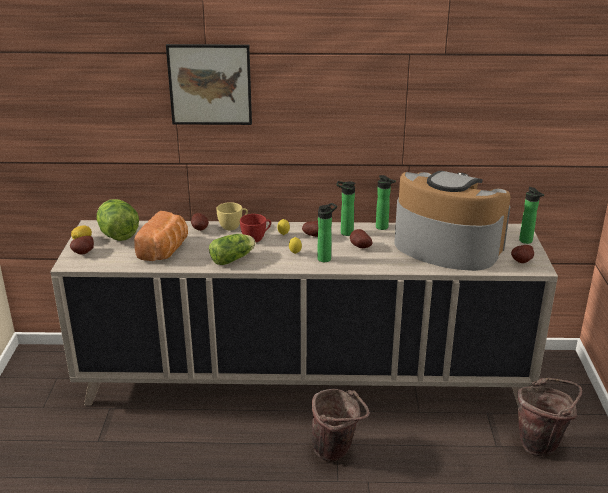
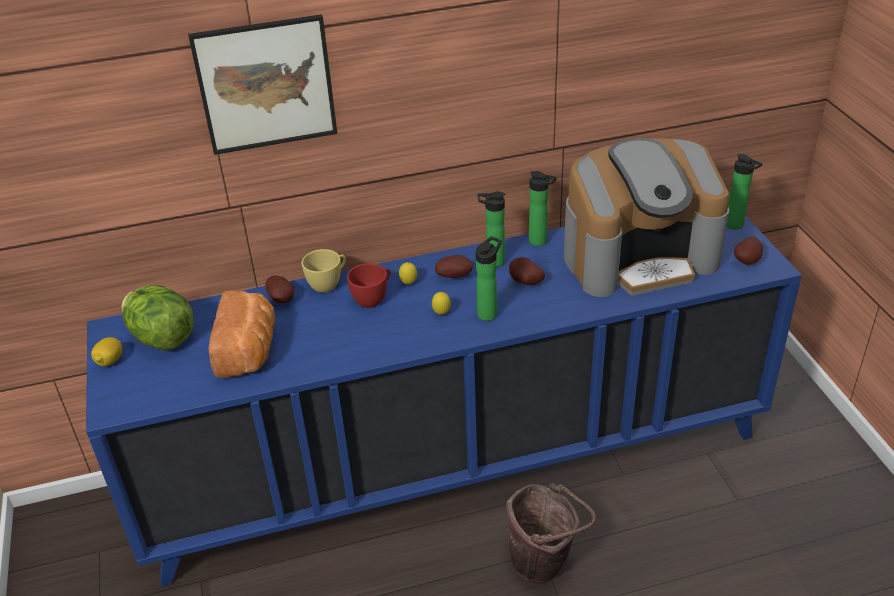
camera: 15 degrees left, 10 degrees up
(84, 253) = (125, 383): potato -> none
(234, 258) = (358, 343): lettuce -> none
(304, 380) = (455, 463): beige cabinet -> blue cabinet
(446, 247) = (639, 257): coffee machine -> coffee machine turned 150 degrees clockwise
(541, 444) = (789, 482): brown bucket -> none

